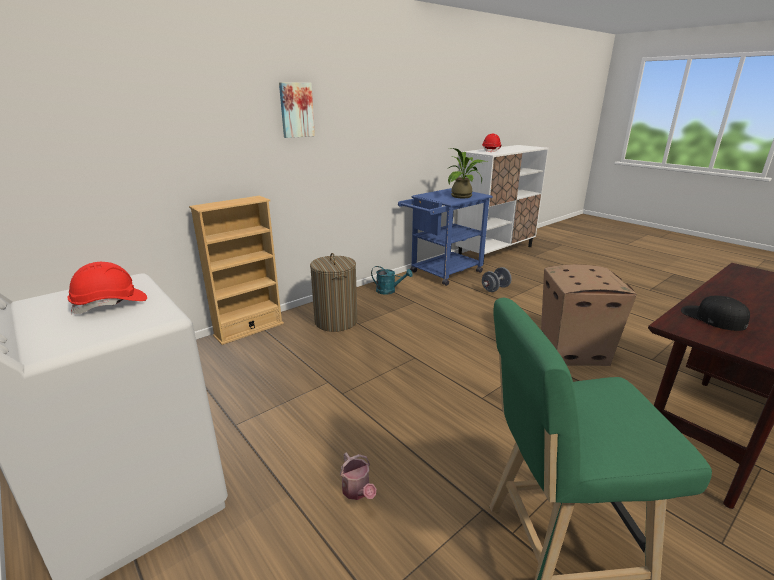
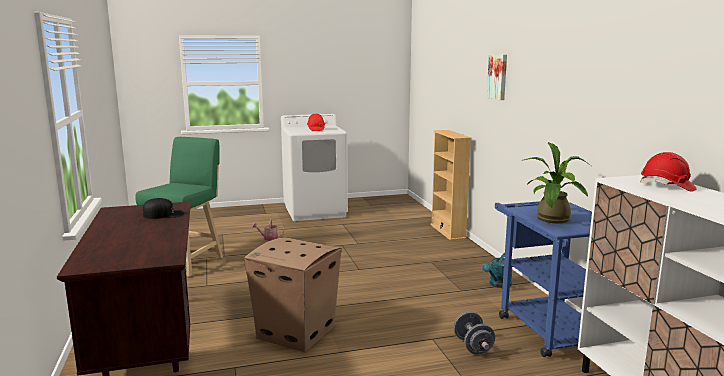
camera: 115 degrees right, 10 degrees down
(336, 321) = (441, 255): laundry basket -> none

